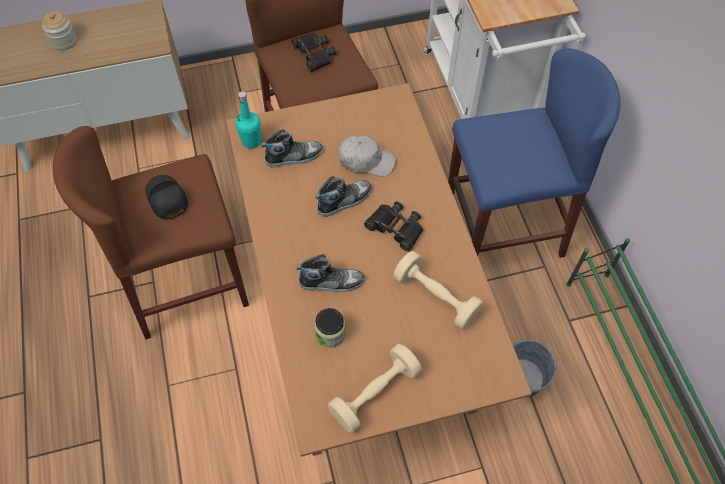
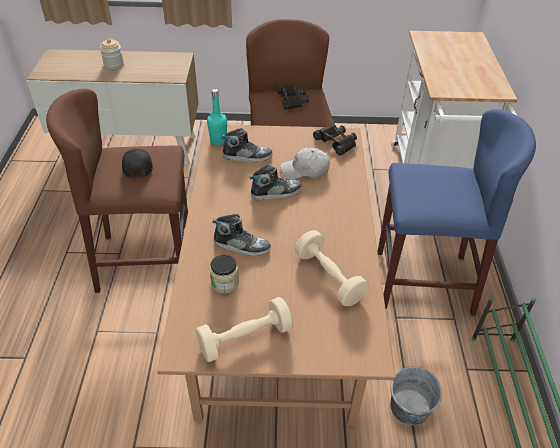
camera: 15 degrees right, 15 degrees down
(366, 160) = (305, 170): white cap -> white cap turned 150 degrees clockwise
(395, 228) = (312, 220): black binoculars -> black binoculars (336, 142)

